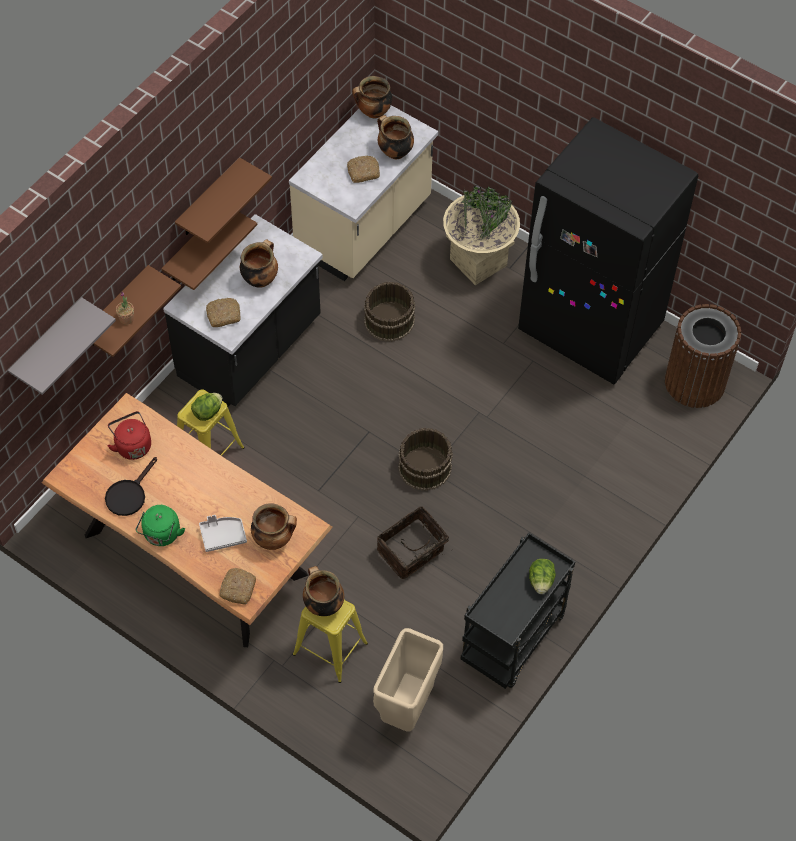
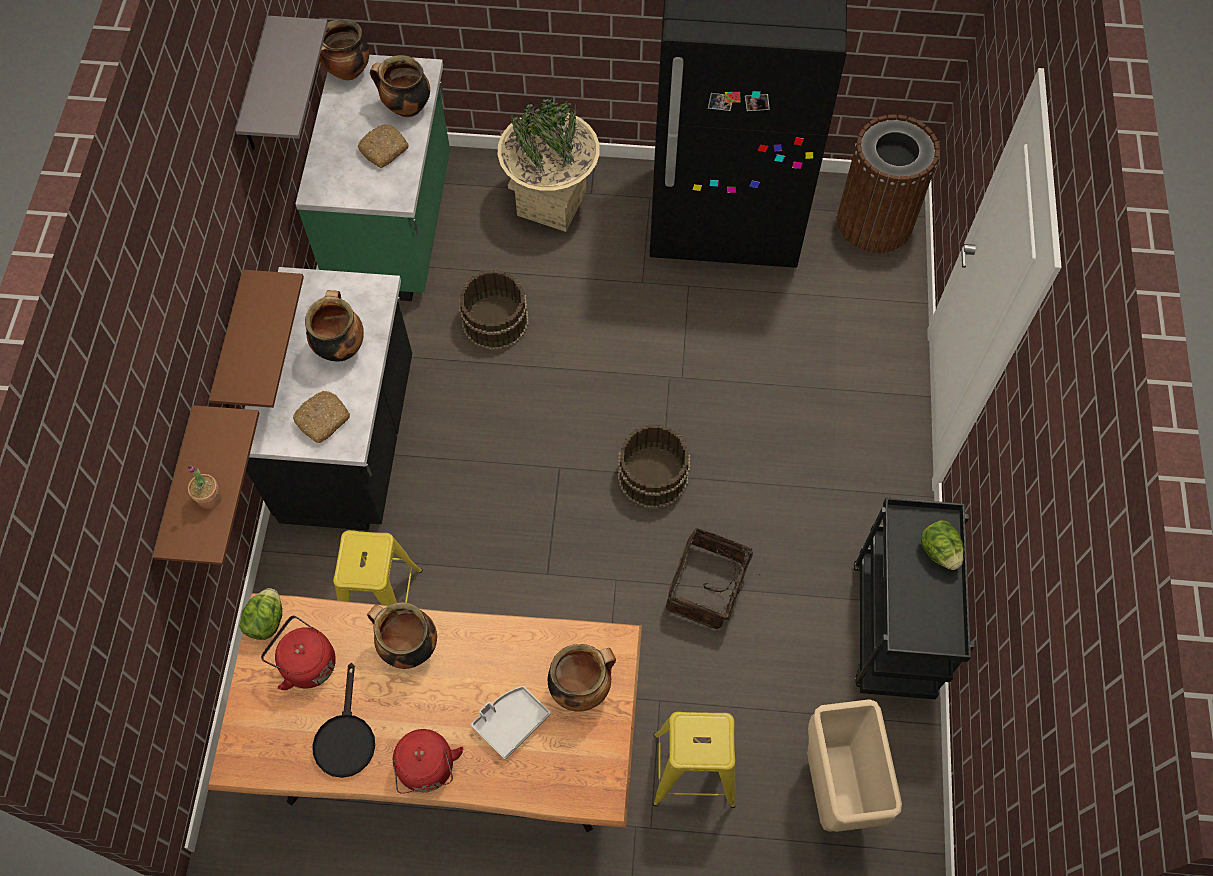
camera: 30 degrees left, 5 degrees up
(48, 343) = (118, 602): grey shelf -> grey shelf (257, 89)
(161, 535) = (427, 770): green kettle -> red kettle
(207, 412) = (372, 558): lettuce -> lettuce (266, 621)
(208, 199) = (223, 273): brown shelf -> none
(238, 588) = (579, 785): bread -> none
(323, 604) = (691, 736): cooking pot -> cooking pot (408, 647)
(365, 227) = (395, 226): beige counter -> green counter

